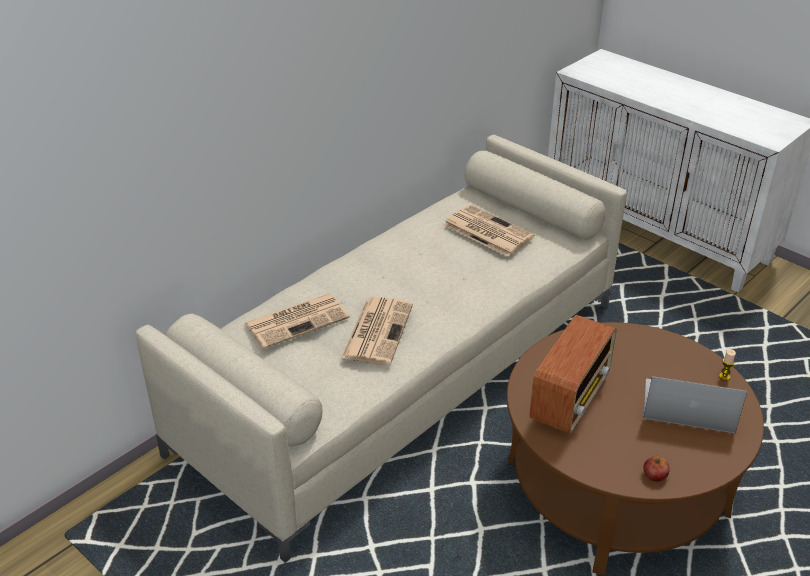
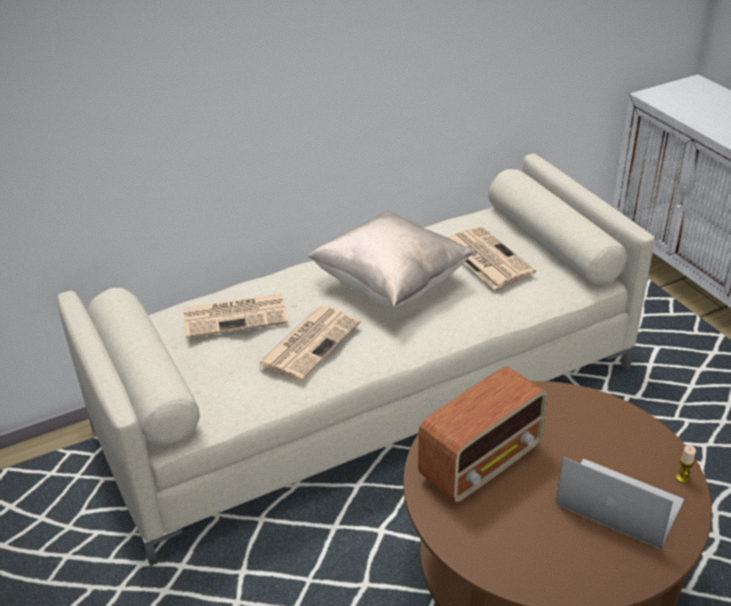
camera: 20 degrees right, 0 degrees up
(418, 268) = (390, 284): none -> beige pillow
(654, 475) = (534, 574): apple -> none

